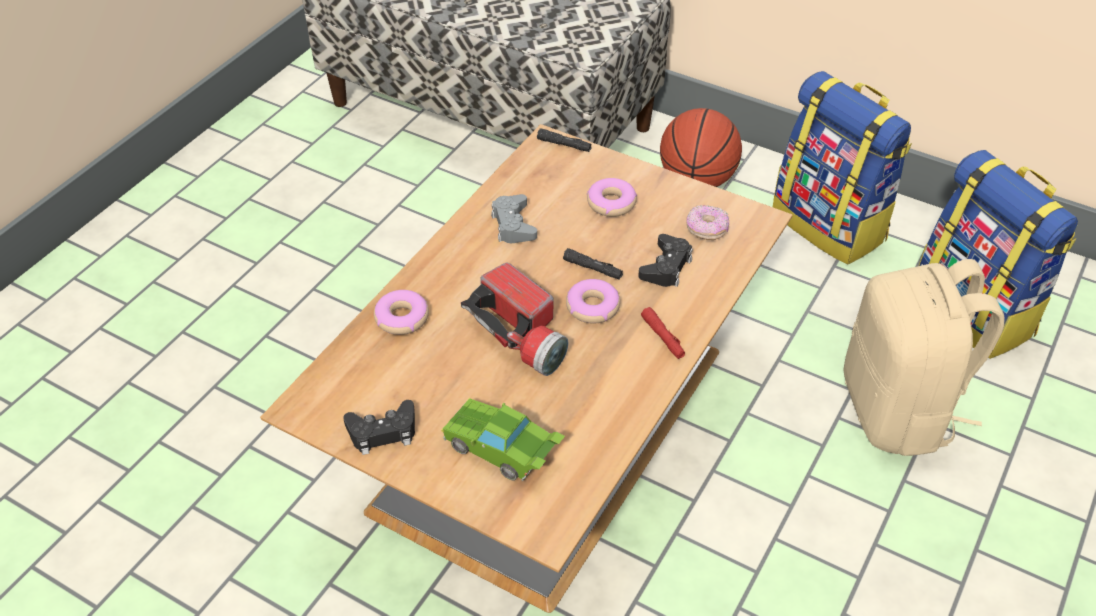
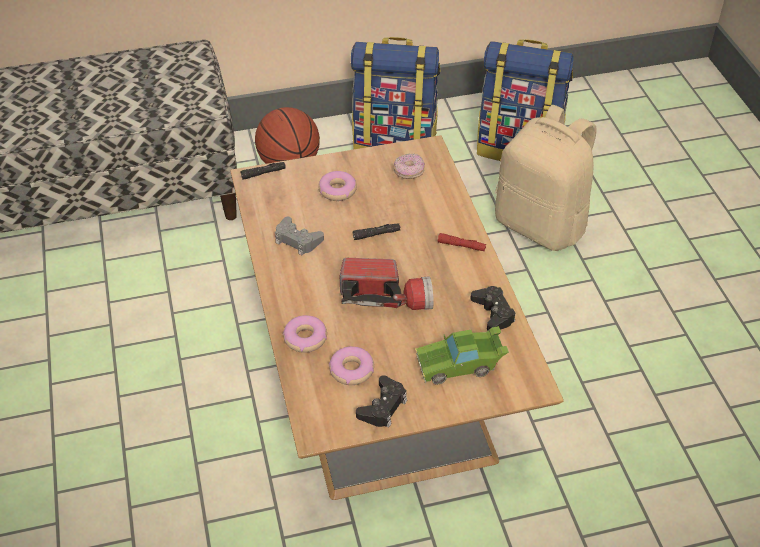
camera: 45 degrees left, 0 degrees up
(592, 307) = (404, 255): donut -> donut (351, 370)
(666, 267) = (414, 206): black game controller -> black game controller (493, 313)

